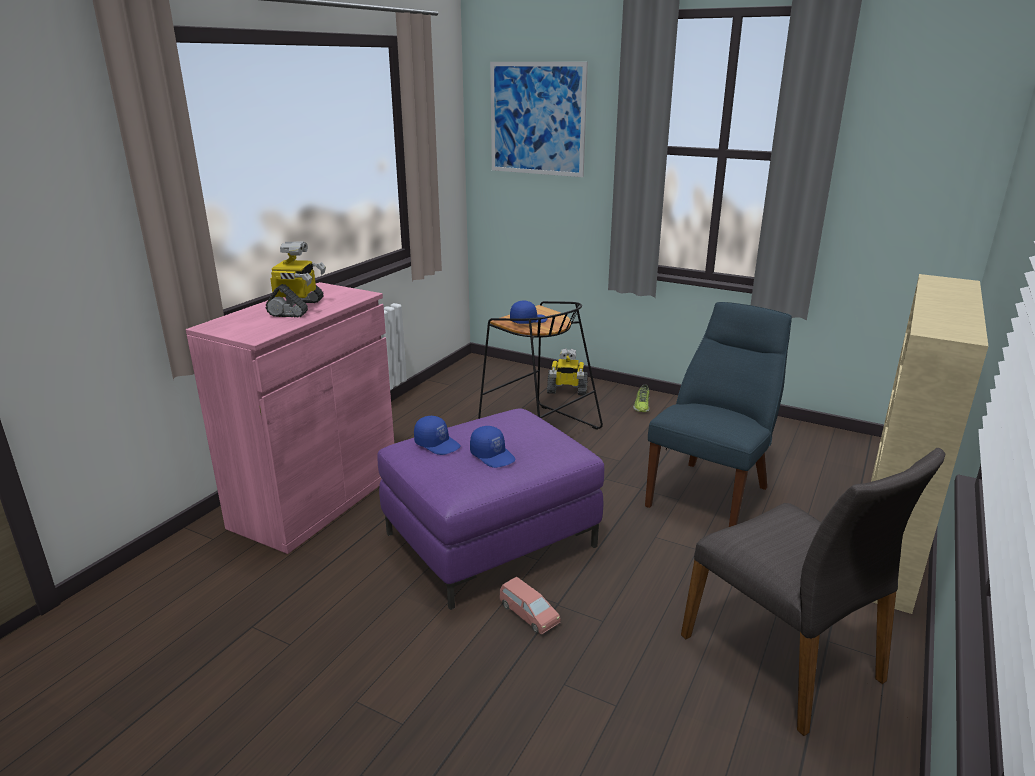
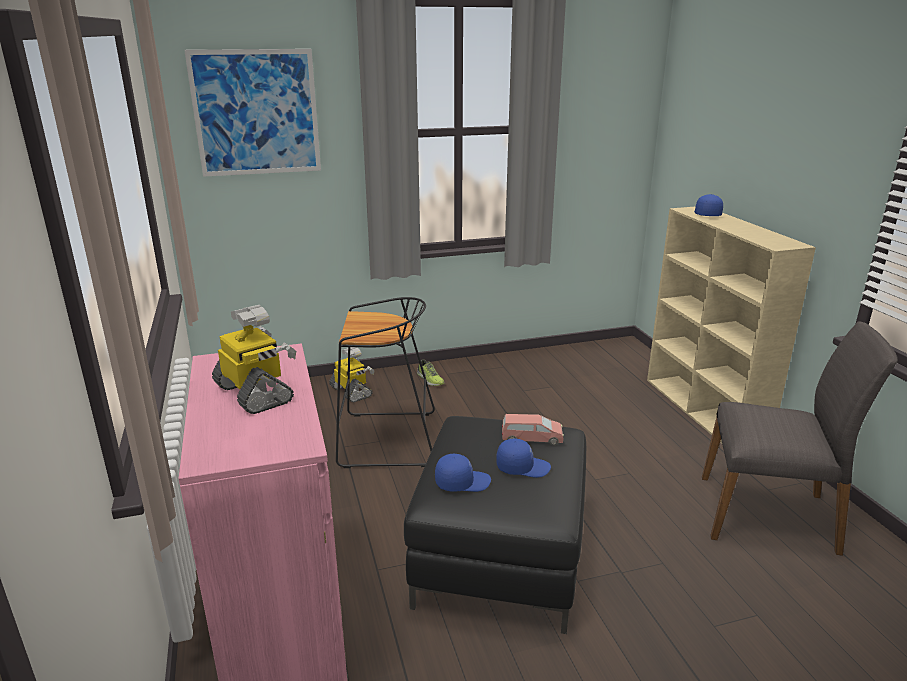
camera: 45 degrees left, 0 degrees up
(490, 539) = (499, 554): purple ottoman -> black ottoman
(528, 321) = (372, 329): blue cap -> blue cap (706, 214)
(528, 614) = (618, 594): pink toy car -> pink toy car (532, 438)
(566, 391) = (352, 392): toy robot -> toy robot turned 90 degrees counterclockwise
(711, 494) = (577, 428): blue chair -> none

